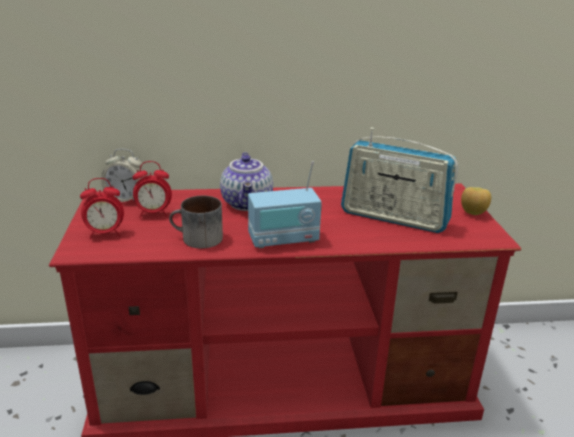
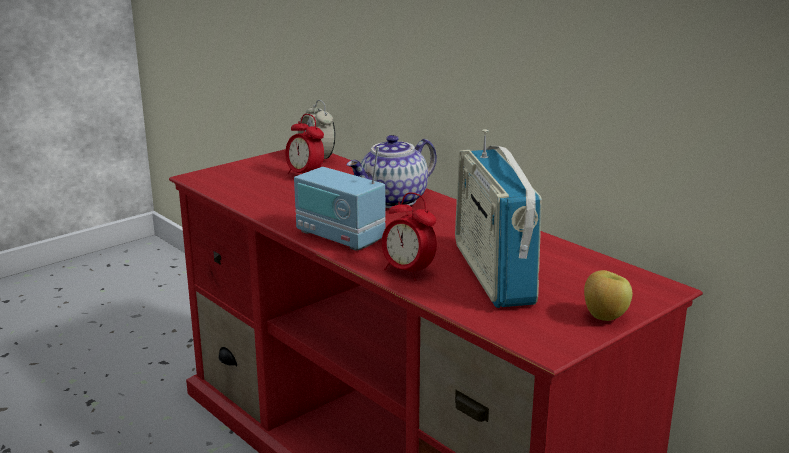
camera: 55 degrees right, 5 degrees down
(105, 234) = (241, 174): alarm clock -> alarm clock (408, 272)
(197, 239) = (283, 205): mug -> none

